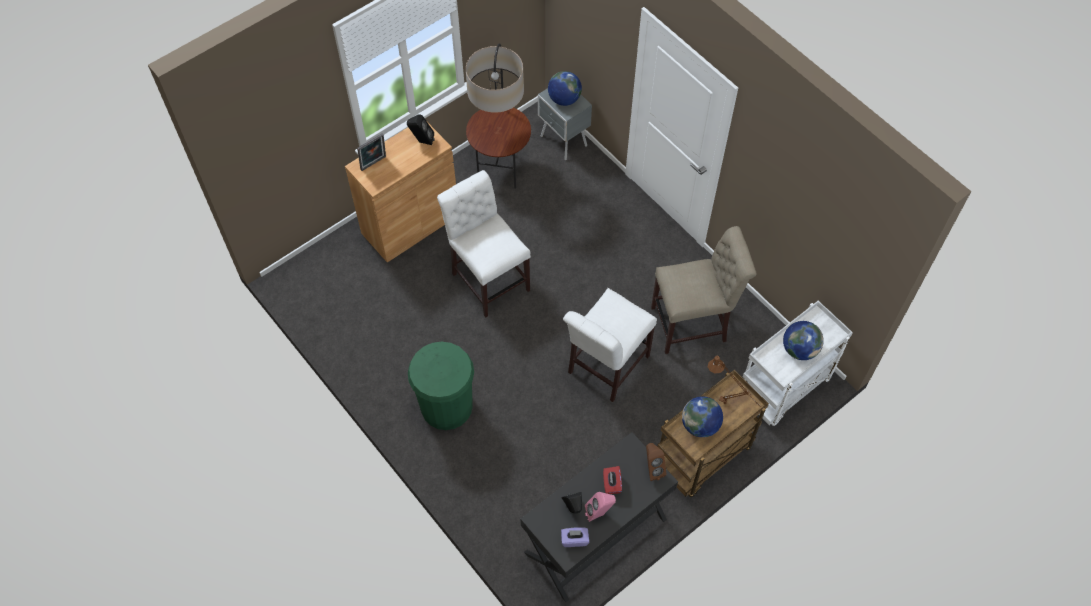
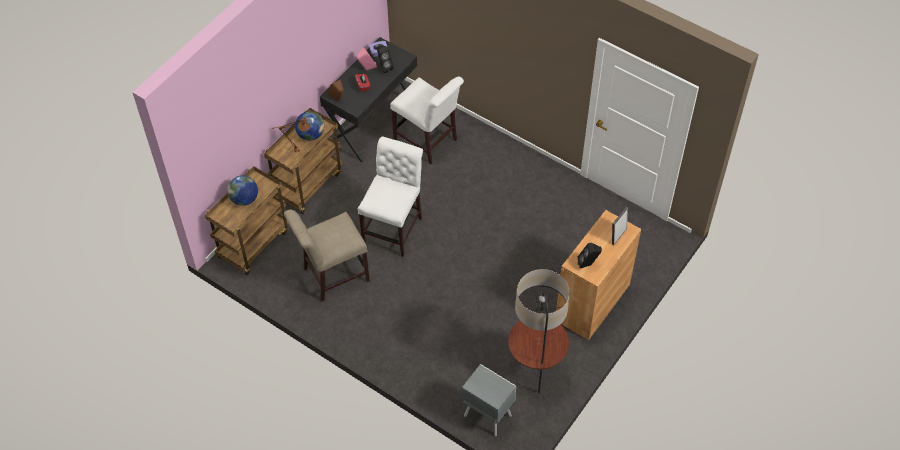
camera: 165 degrees right, 5 degrees down
(446, 406) = (503, 175): green trash can -> none
(488, 278) = (509, 273): white chair -> white chair (428, 142)
(564, 99) = (489, 386): globe -> none
(783, 389) = (253, 243): white cart -> brown cart

